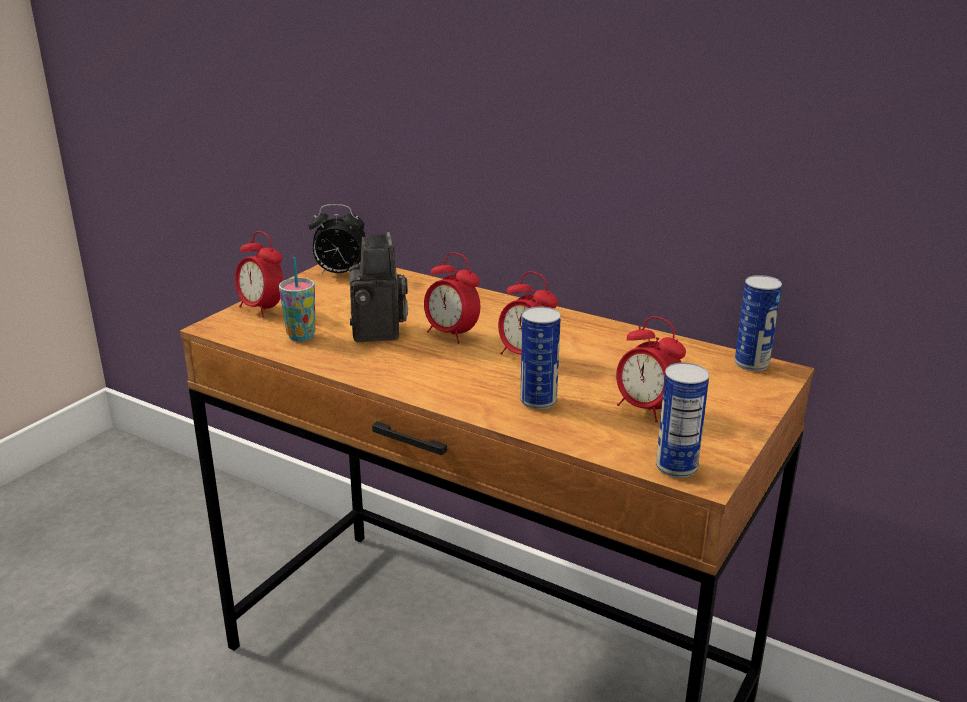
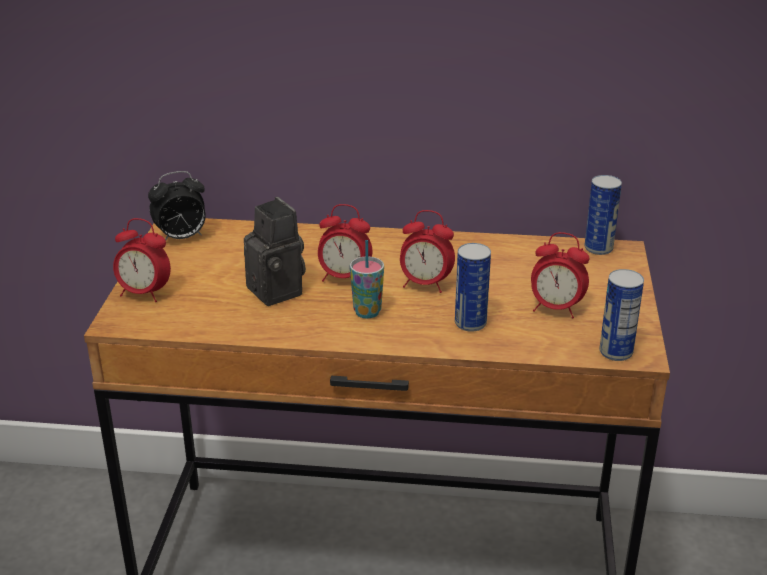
camera: 25 degrees left, 5 degrees up
(301, 336) = (211, 312): cup -> cup (367, 312)

